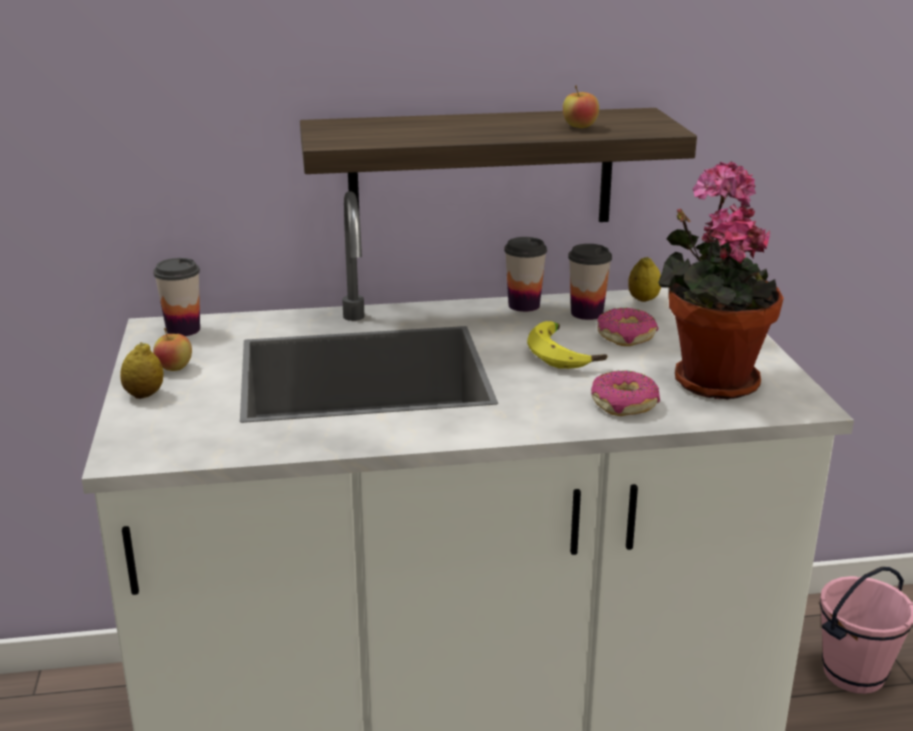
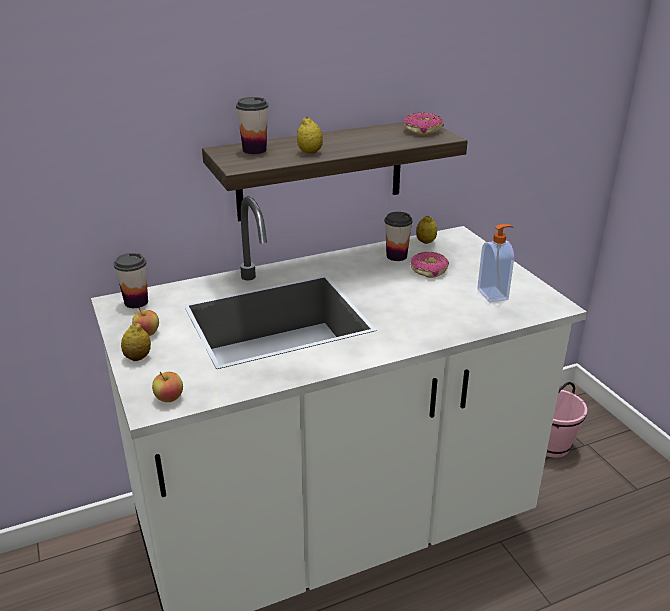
camera: 15 degrees left, 5 degrees up
(444, 133) = (310, 152): none -> lemon
(524, 305) = (354, 255): cup -> cup (254, 150)
(566, 354) = (399, 288): banana -> none
(579, 127) = (392, 139): apple -> apple (169, 398)
(624, 404) = (453, 319): donut -> donut (423, 130)
(710, 379) = (493, 294): potted plant -> soap dispenser

